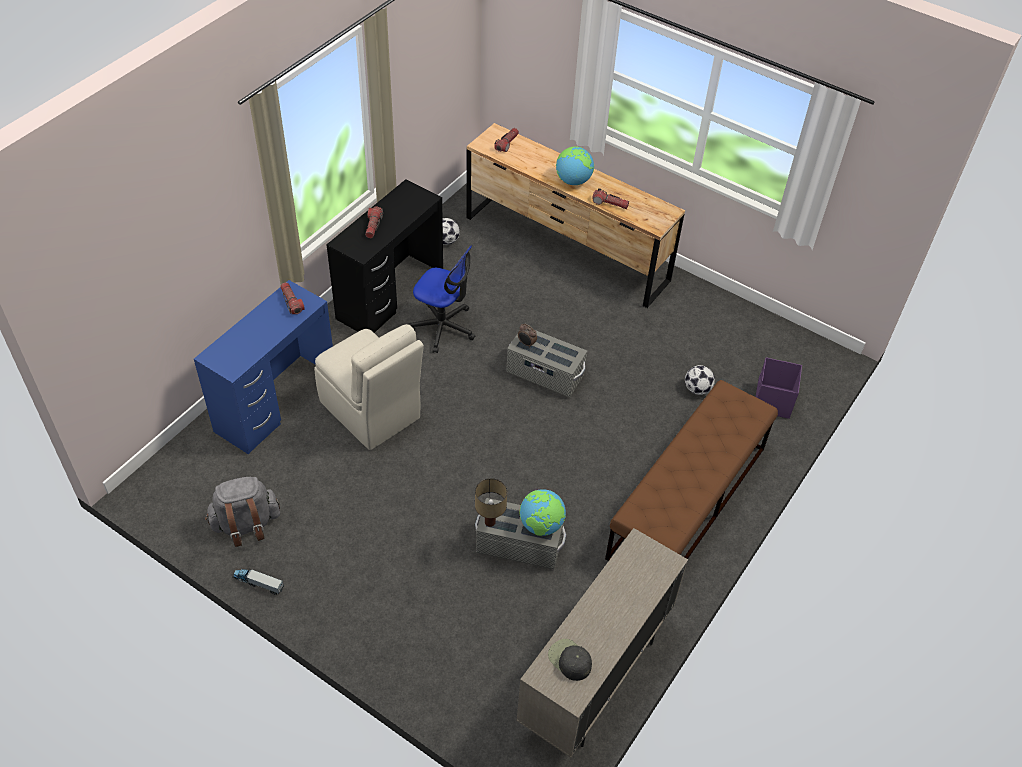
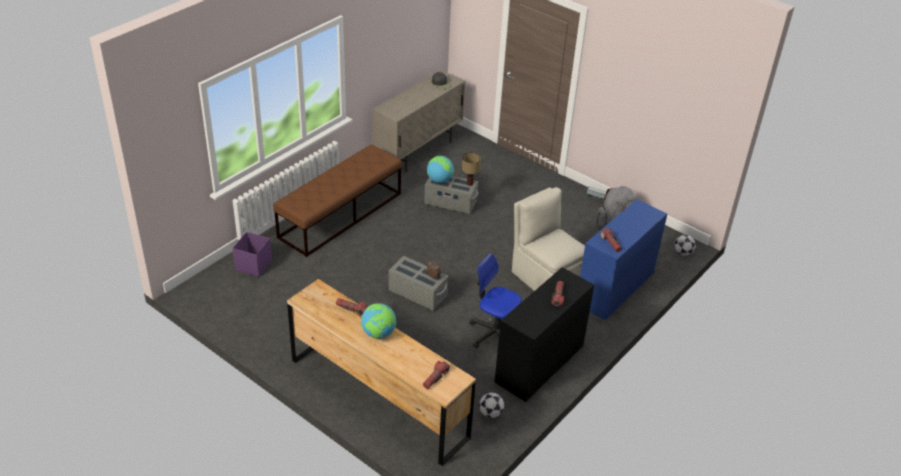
camera: 175 degrees left, 10 degrees down
(697, 389) = (306, 276): football -> football (682, 252)

